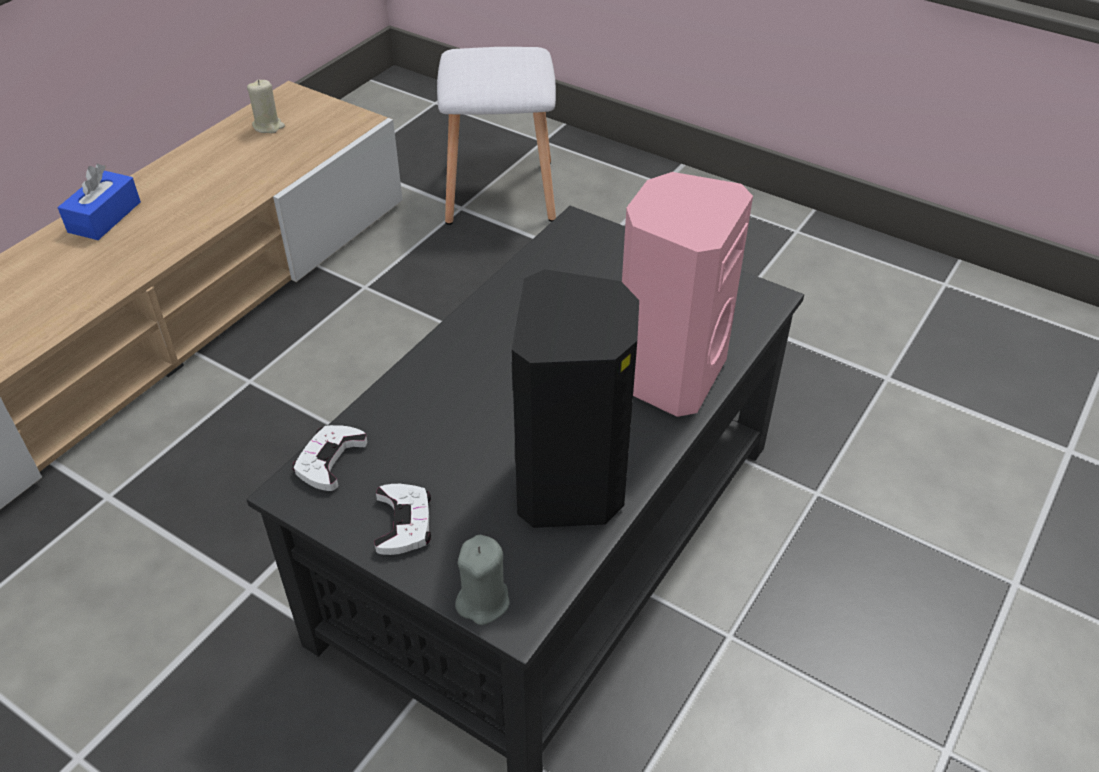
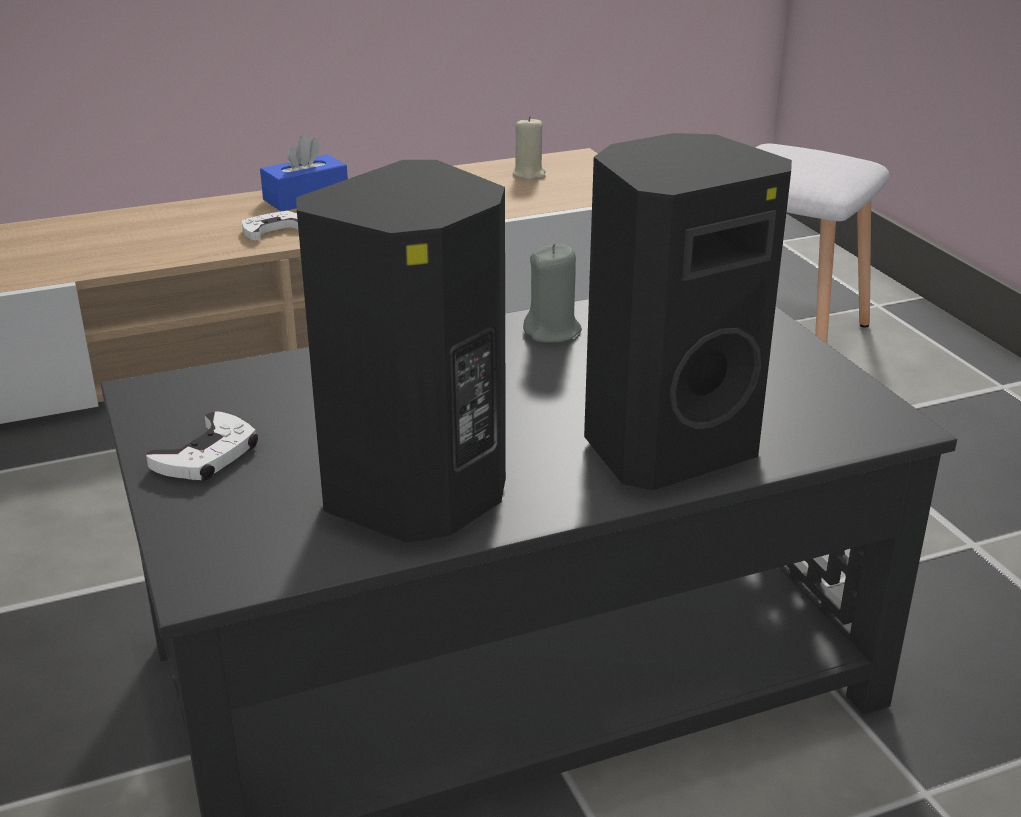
camera: 35 degrees right, 15 degrees down
(329, 460) = (209, 382): white game controller -> white game controller (272, 230)
(483, 601) = (193, 552): grey candle -> grey candle (552, 332)
(668, 374) = (665, 447): pink speaker -> black speaker

